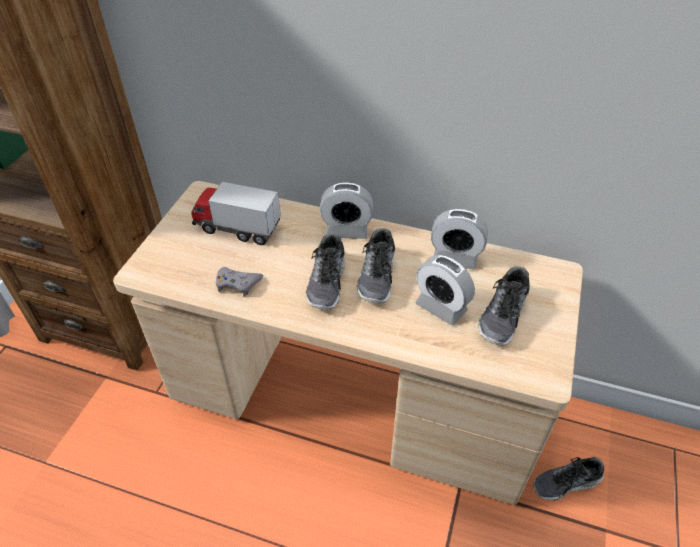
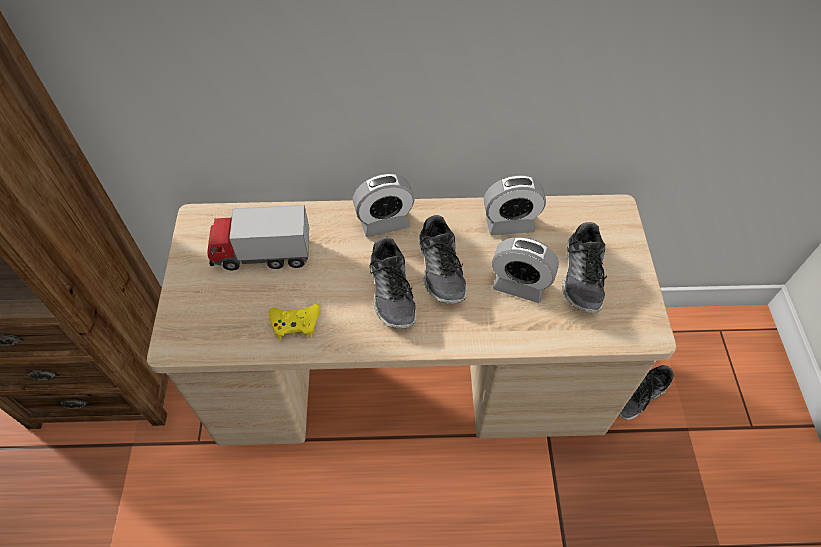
camera: 20 degrees left, 10 degrees up
(237, 283) = (295, 323): grey game controller -> yellow game controller

